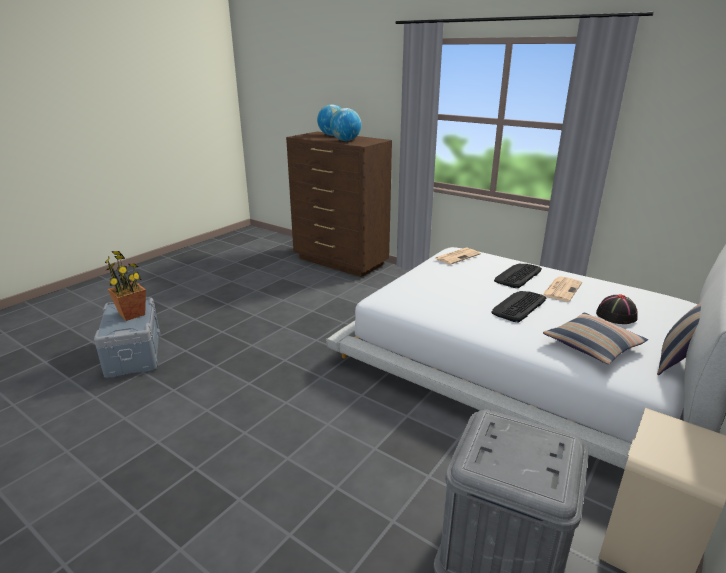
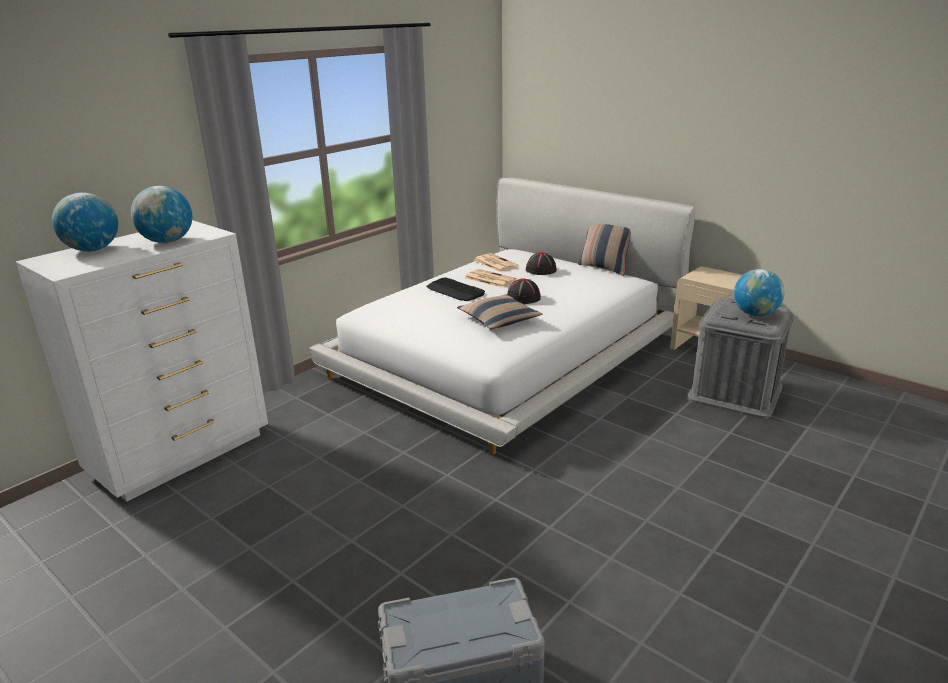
camera: 85 degrees left, 0 degrees up
(132, 314) = (448, 616): potted plant -> none
(340, 262) = (182, 454): brown dresser -> white dresser
(457, 256) = (390, 311): newspaper -> newspaper (495, 263)
(515, 458) = (755, 314): none -> globe
(518, 306) = (523, 298): keyboard -> black hat
(592, 346) = (590, 284): pillow -> pillow (499, 320)

